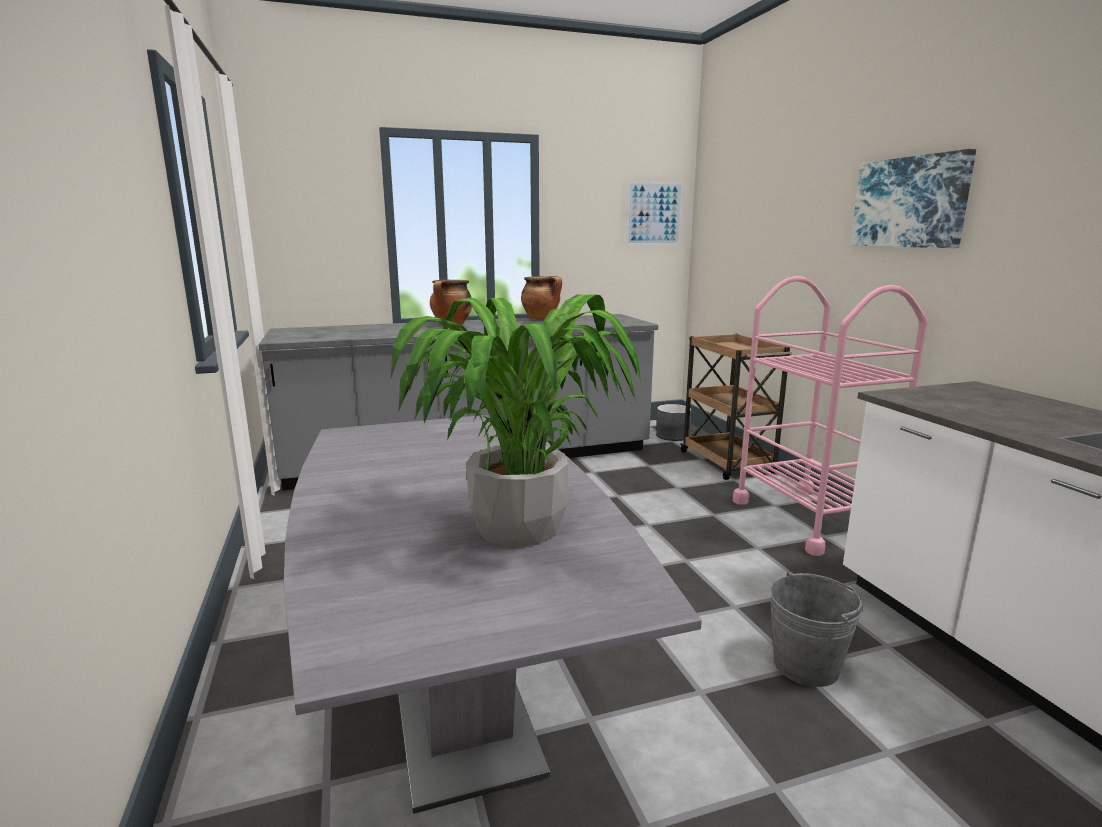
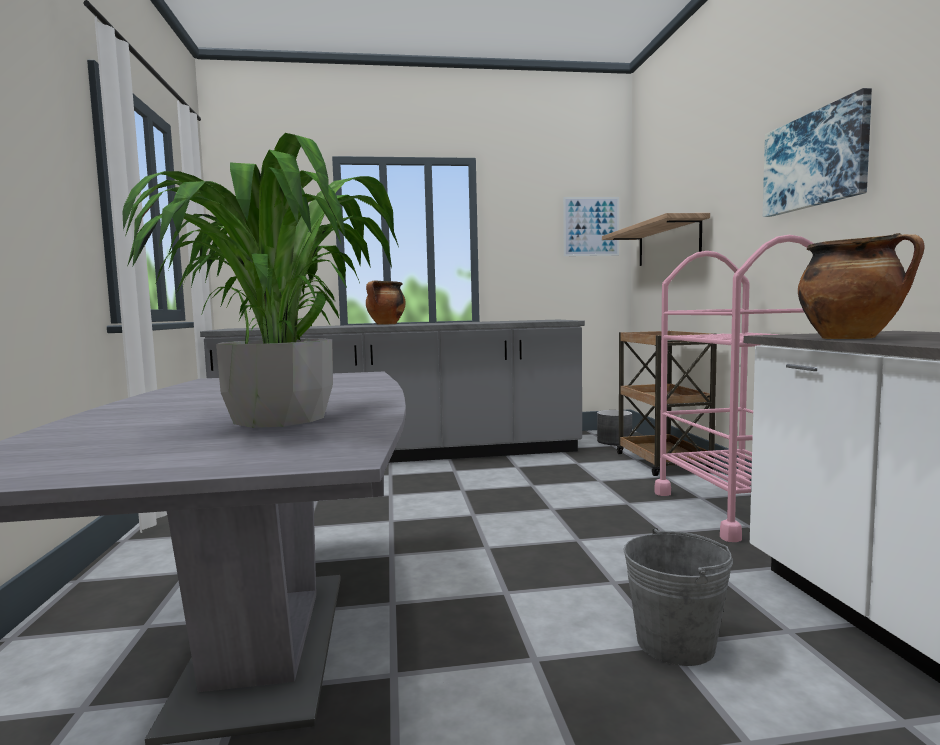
camera: 10 degrees right, 10 degrees down
(541, 319) = (476, 321): cooking pot -> cooking pot (852, 338)
(737, 243) = (668, 243): none -> shelf

